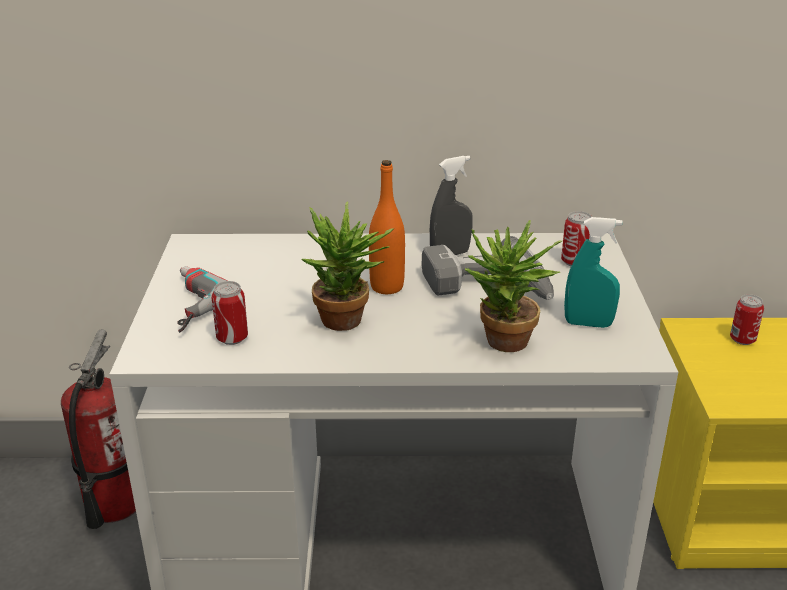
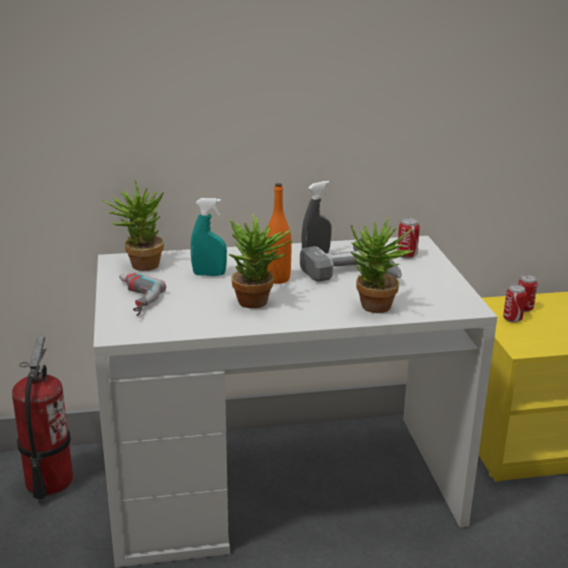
camera: 10 degrees left, 5 degrees down
(216, 253) = (139, 265): none -> potted plant
(232, 338) = (176, 318): can -> can (512, 319)
(588, 324) = (428, 292): turquoise spray bottle -> turquoise spray bottle (209, 274)

